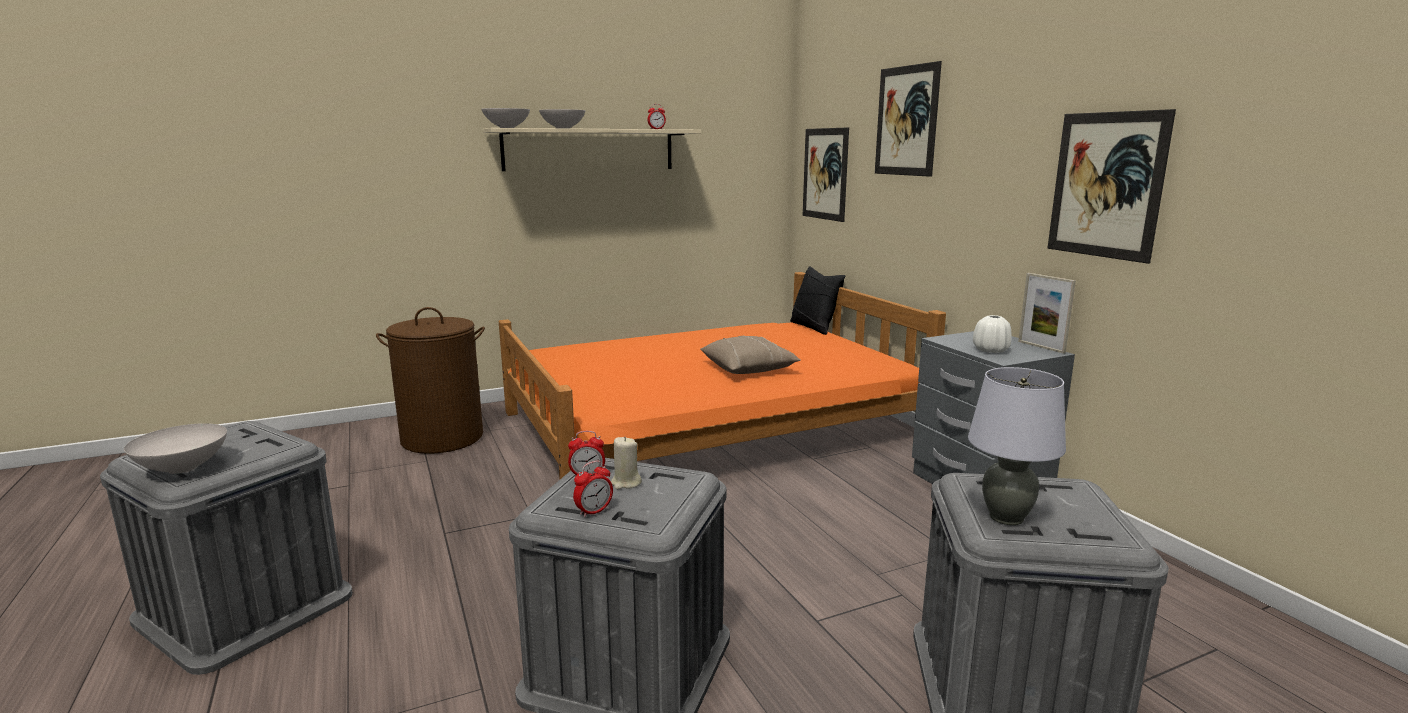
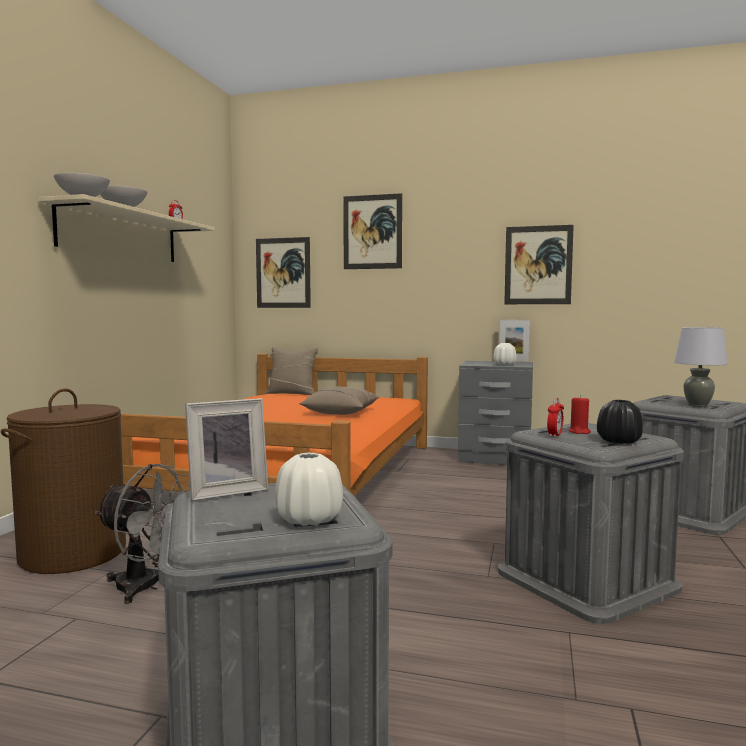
camera: 50 degrees left, 10 degrees down
(181, 469) = (309, 519): white bowl -> white vase
(247, 429) = (227, 491): none -> picture frame
(410, 482) = (146, 587): none -> grey fan
(594, 511) = (619, 441): alarm clock -> black vase
(626, 483) = (579, 432): beige candle -> red candle
(814, 327) = (292, 393): black pillow -> beige pillow

